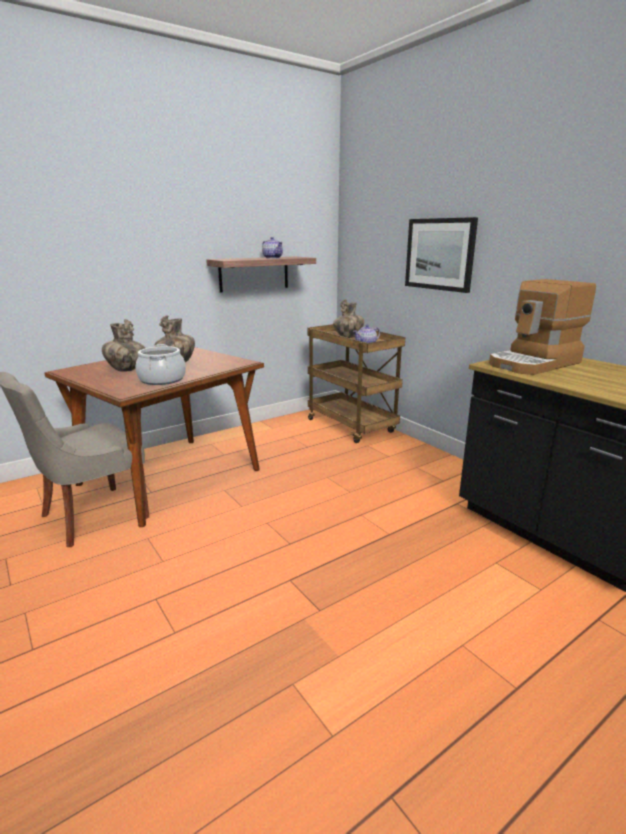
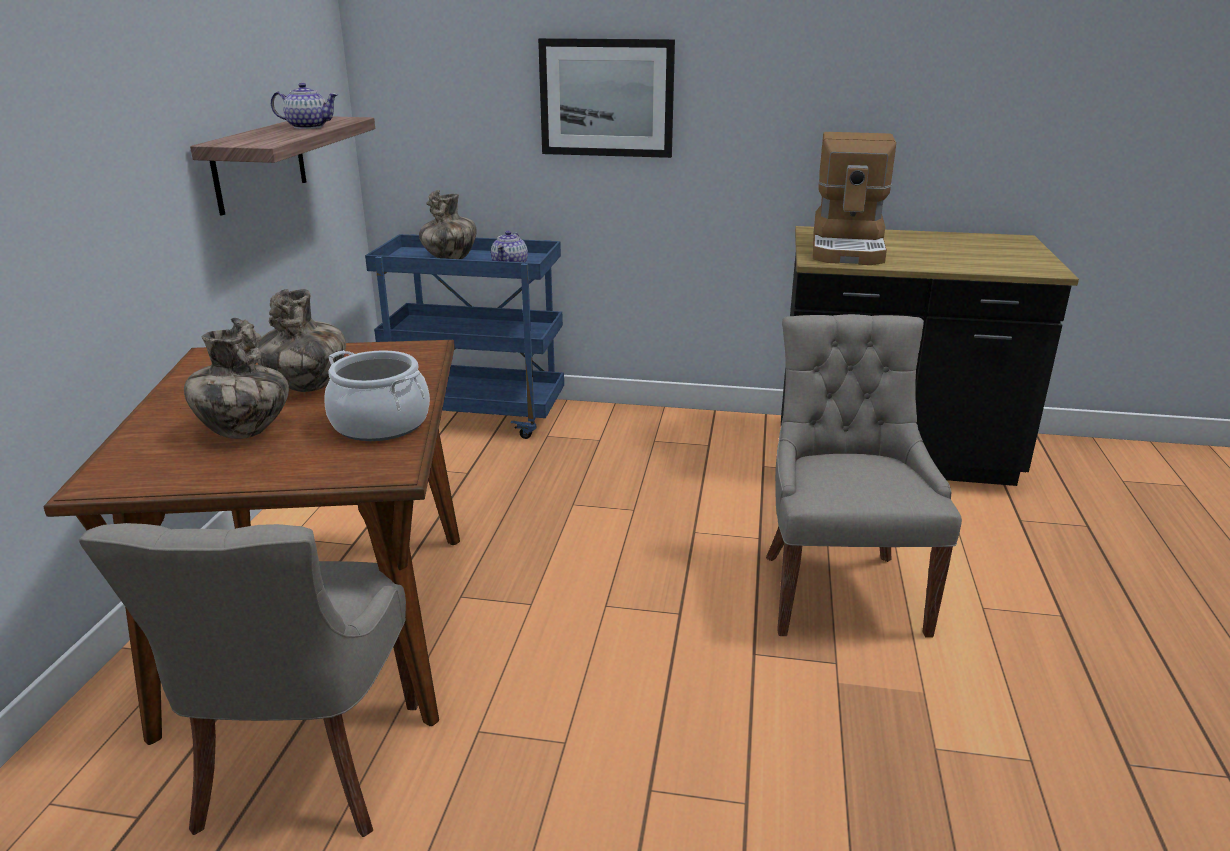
camera: 45 degrees left, 5 degrees up
(352, 426) = (479, 415): brown cart -> blue cart
(386, 581) = (840, 591): none -> grey chair

